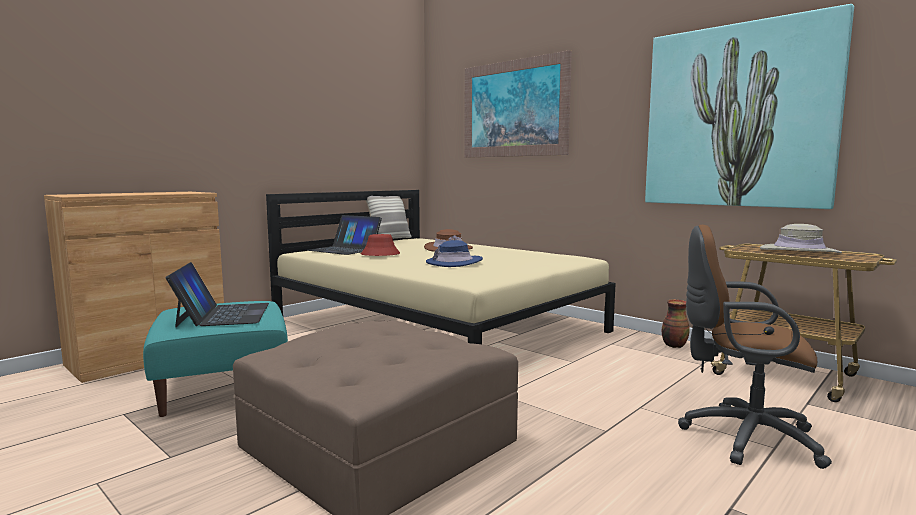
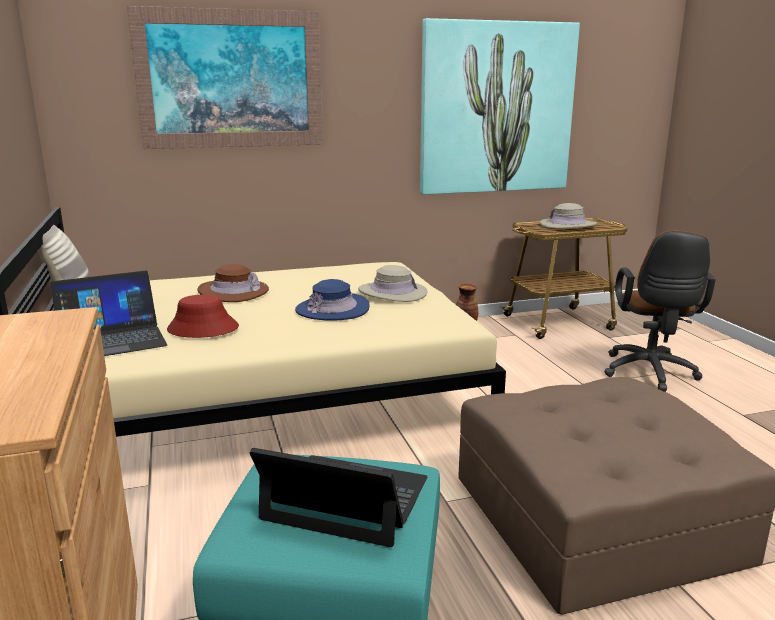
camera: 60 degrees left, 10 degrees up
(515, 265) = (392, 292): none -> beige hat
(742, 437) = (650, 374): brown office chair -> brown office chair turned 45 degrees counterclockwise

